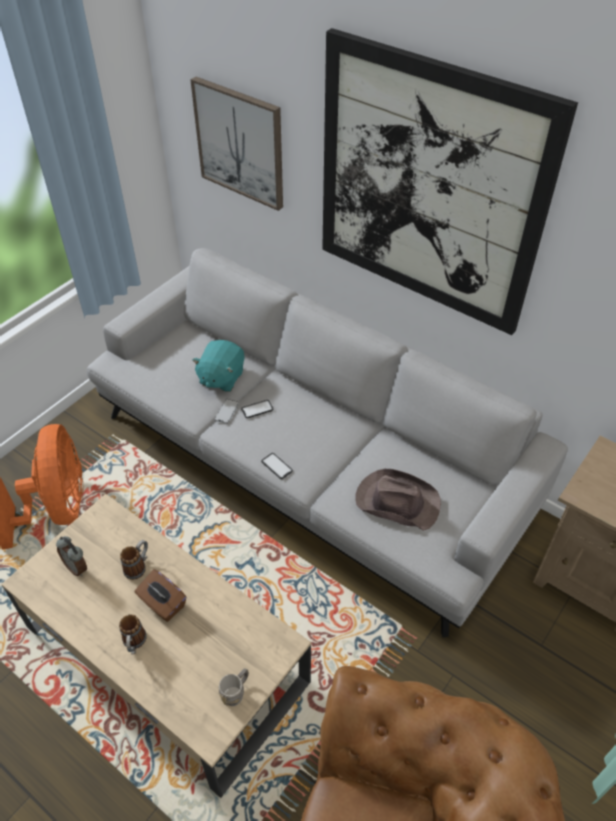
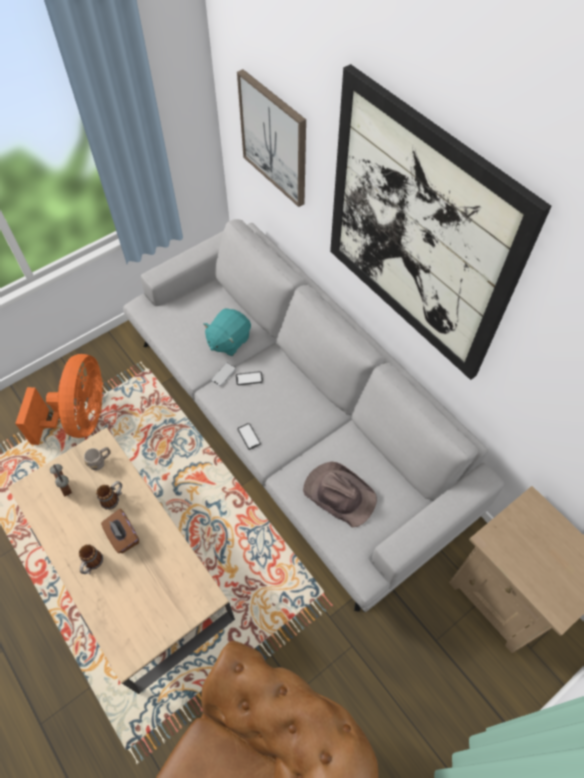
camera: 15 degrees right, 10 degrees up
(236, 692) = (157, 627): grey mug -> grey mug (100, 462)

